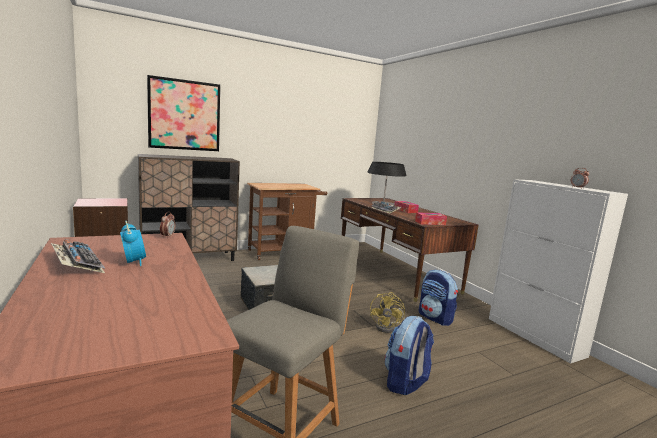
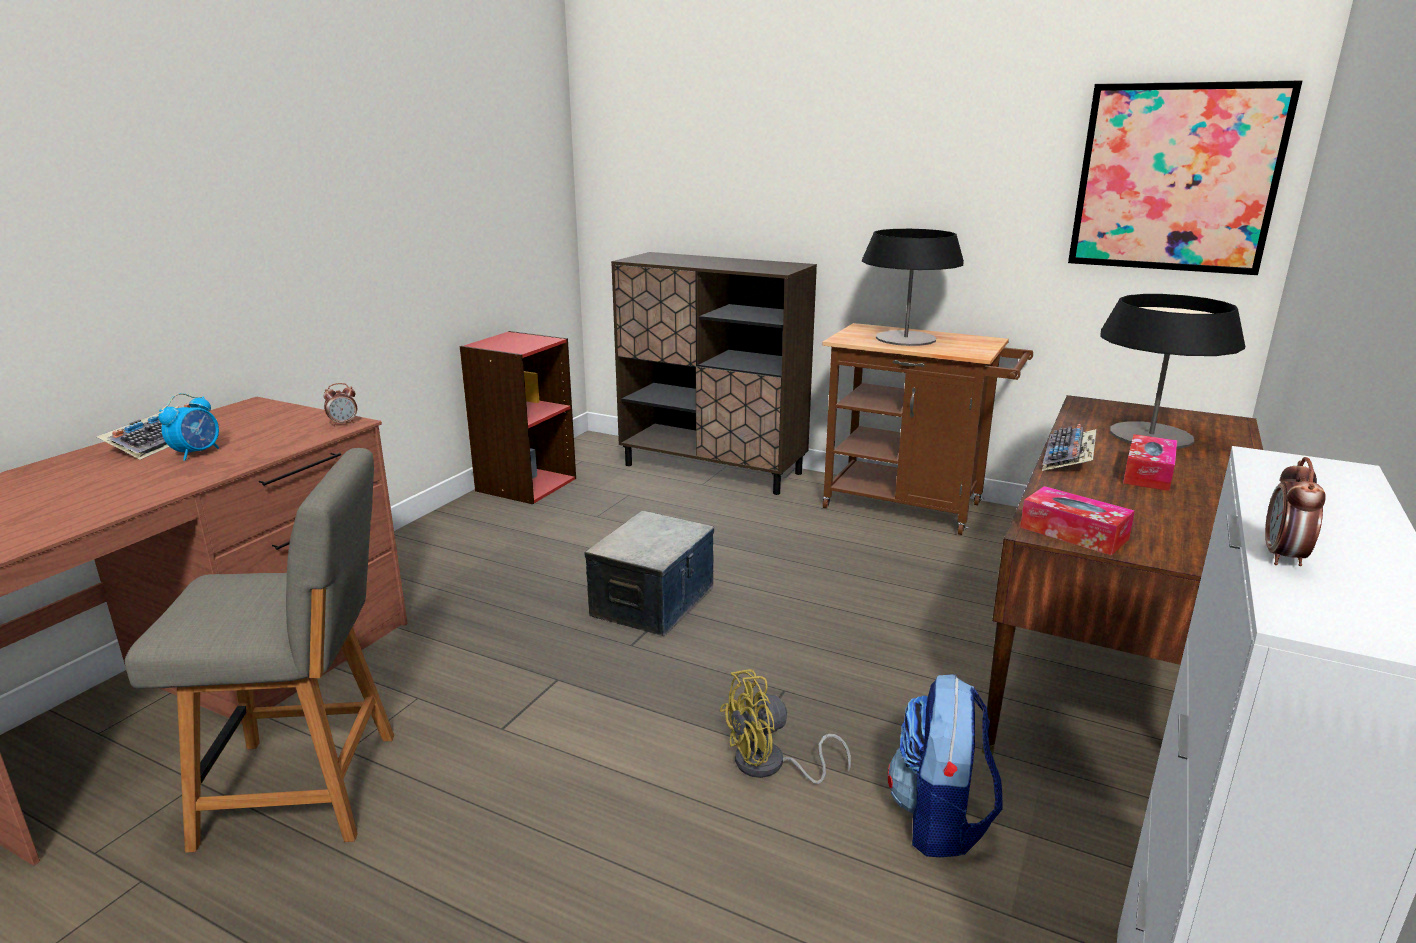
camera: 55 degrees right, 10 degrees up
(184, 115) = (730, 169): picture -> picture (1176, 178)
(279, 185) = (905, 338): none -> table lamp
(405, 382) = (558, 875): backpack -> none

